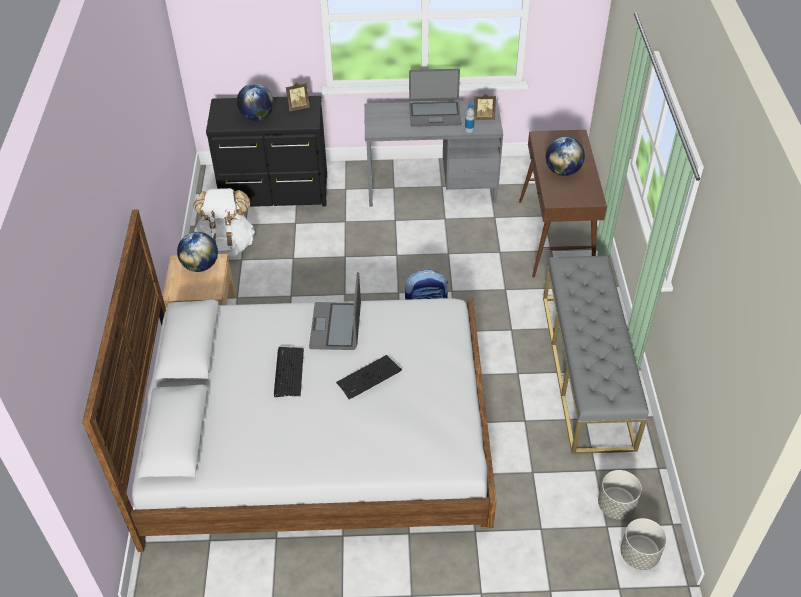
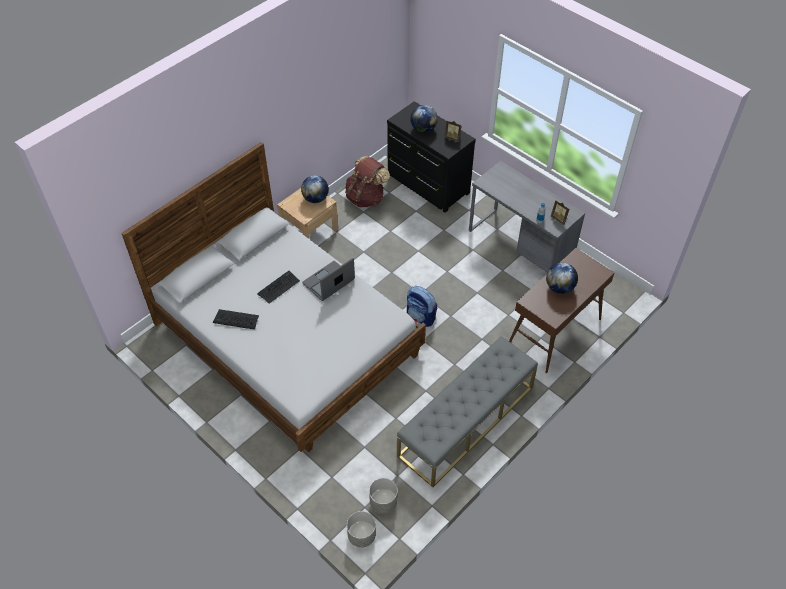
camera: 45 degrees right, 5 degrees up
(227, 245) = (366, 197): white backpack -> brown backpack
(369, 377) = (310, 321): keyboard -> keyboard (236, 320)
(434, 114) = (532, 196): laptop -> none

